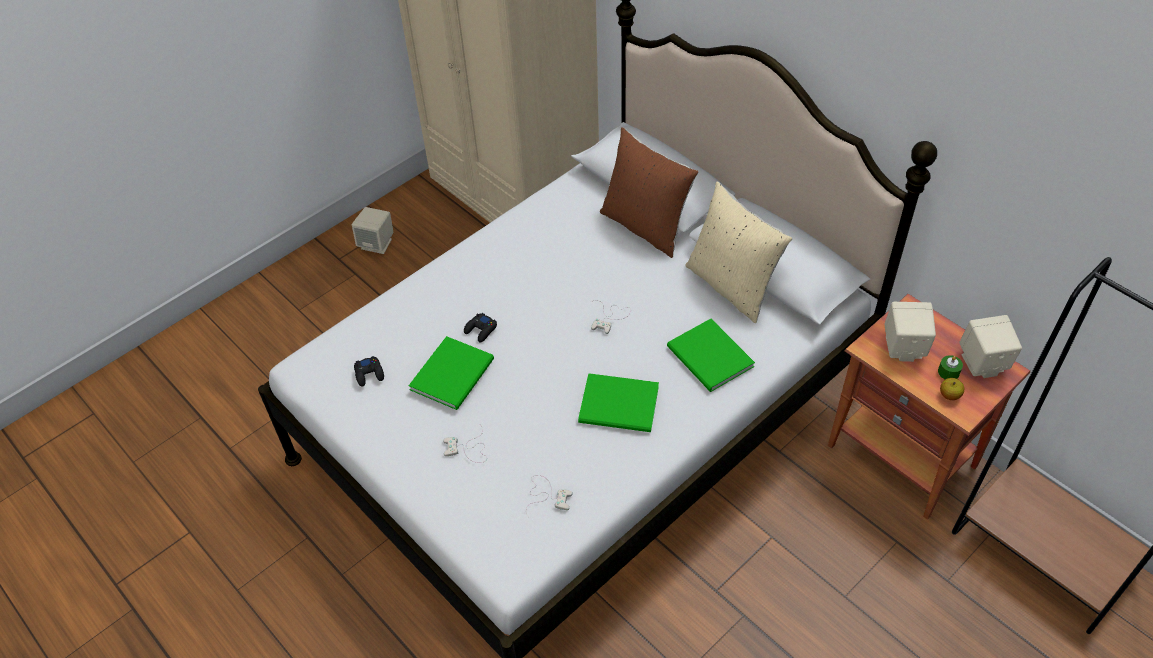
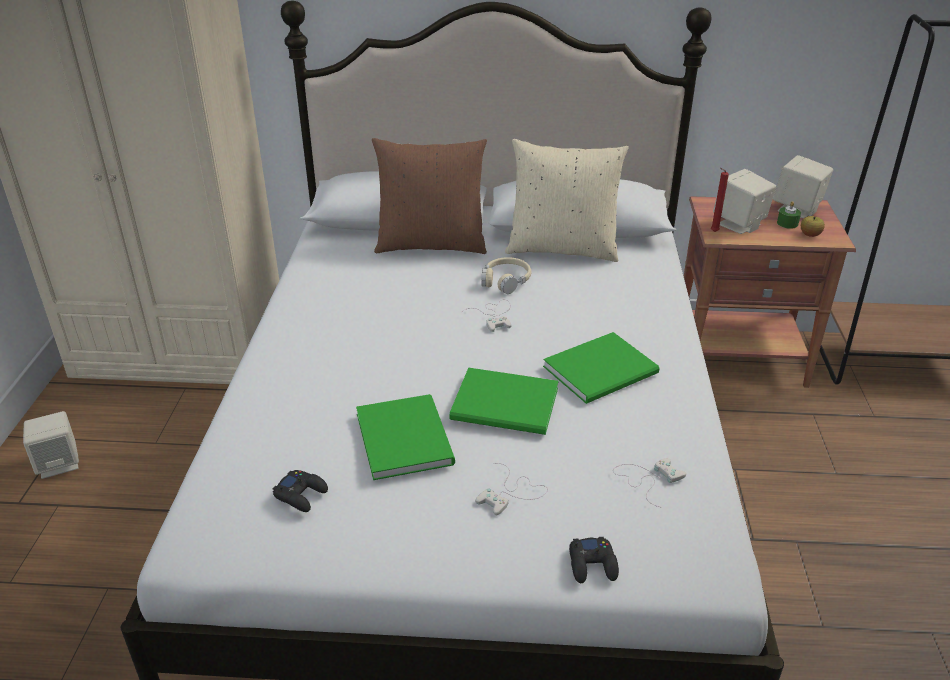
camera: 45 degrees left, 15 degrees down
(481, 330) = (382, 387): black game controller -> black game controller (592, 565)
(654, 291) = (505, 281): none -> beige headphones
(710, 359) = (621, 300): green book -> green book (507, 406)
(869, 341) = (713, 232): none -> red candle

